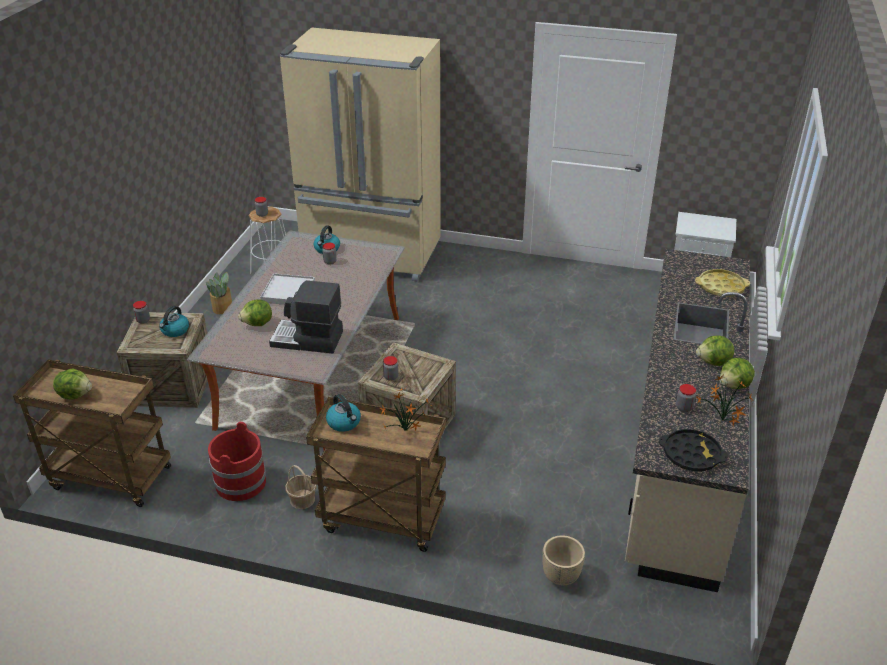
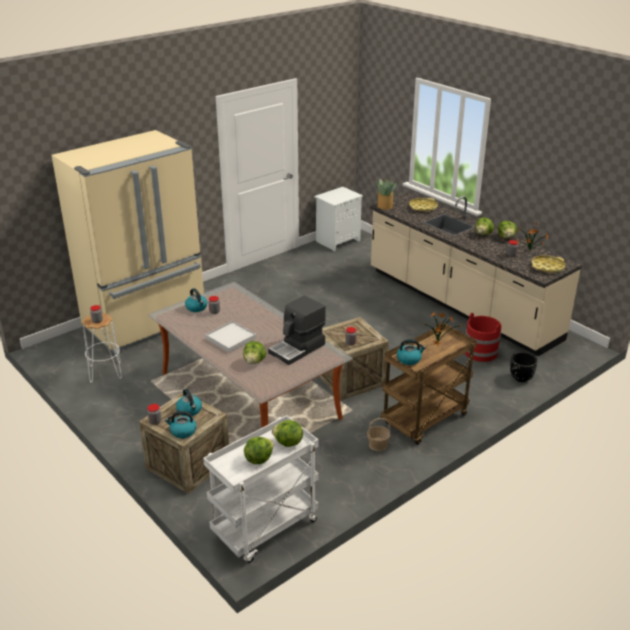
camera: 55 degrees left, 5 degrees down
(108, 478) = (265, 529): brown cart -> white cart
(113, 401) = (288, 443): none -> lettuce
(138, 342) = (182, 431): none -> kettle
(223, 308) = (119, 409): potted plant -> potted plant (385, 206)
(240, 482) = (334, 466): red bucket -> red bucket (480, 352)
(561, 576) = (521, 378): beige planter -> black planter
(691, 454) = (547, 267): black tray -> yellow tray

